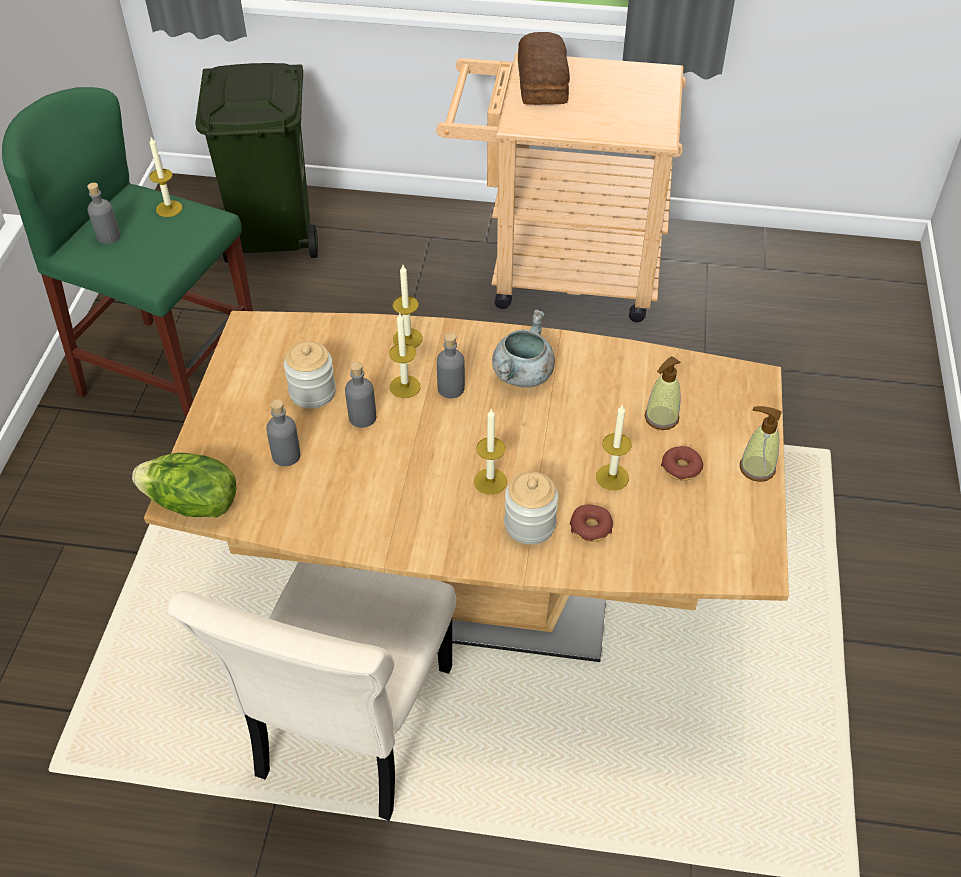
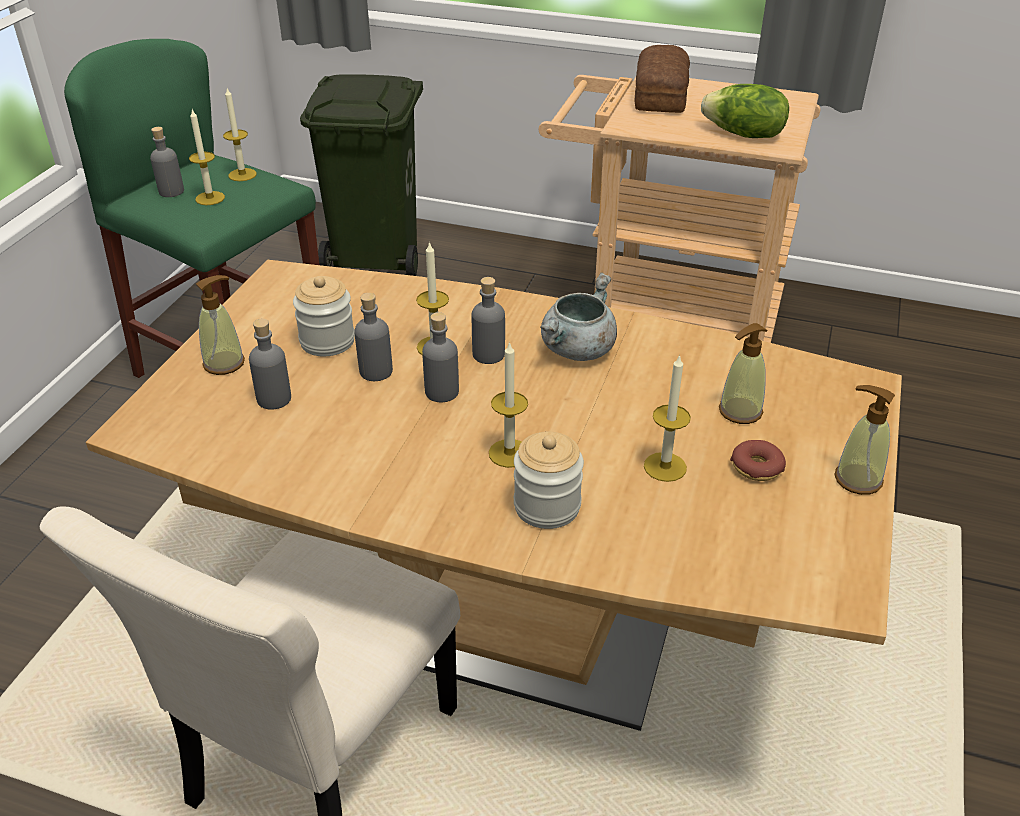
camera: 10 degrees right, 10 degrees down
(192, 504) = (146, 435): lettuce -> lettuce (743, 134)
(232, 426) = (224, 363): none -> soap dispenser
(407, 338) = (452, 302): candle -> candle (210, 198)
(422, 430) = (442, 392): none -> grey bottle
(591, 527) = (625, 519): donut -> none

